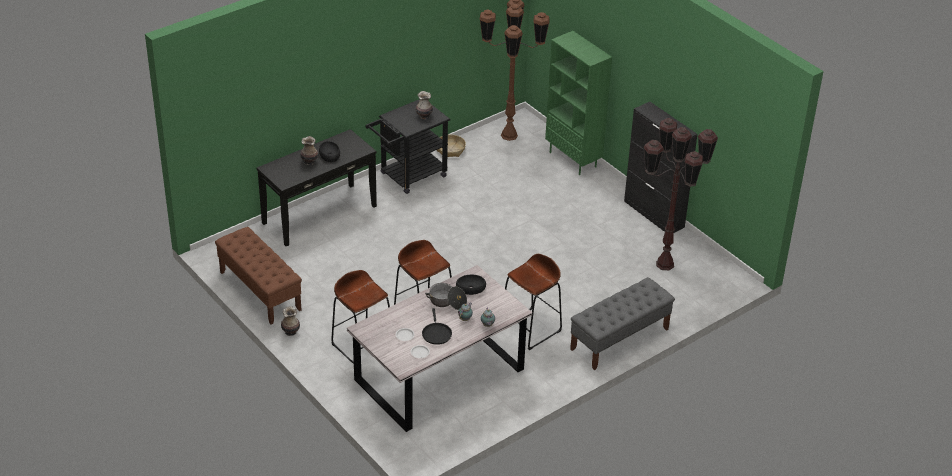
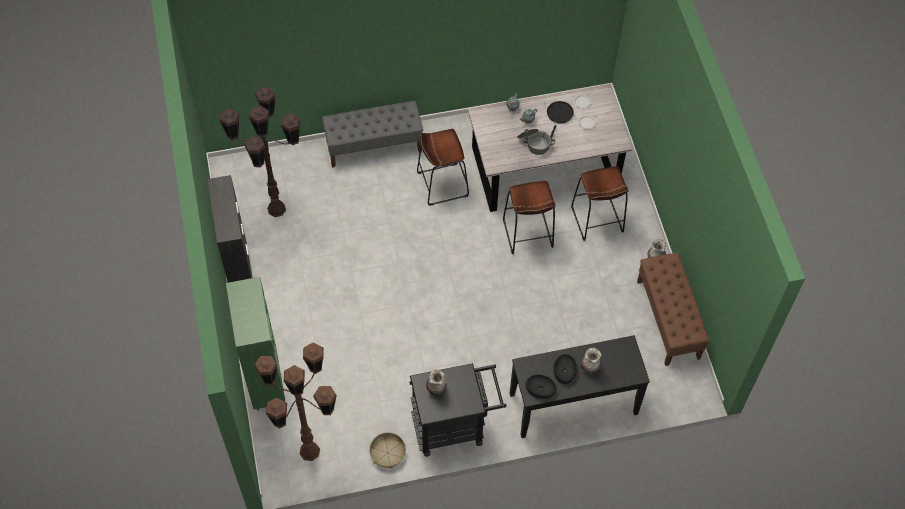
camera: 155 degrees left, 20 degrees up
(471, 287) = (505, 151): black bowl -> black bowl (540, 389)

